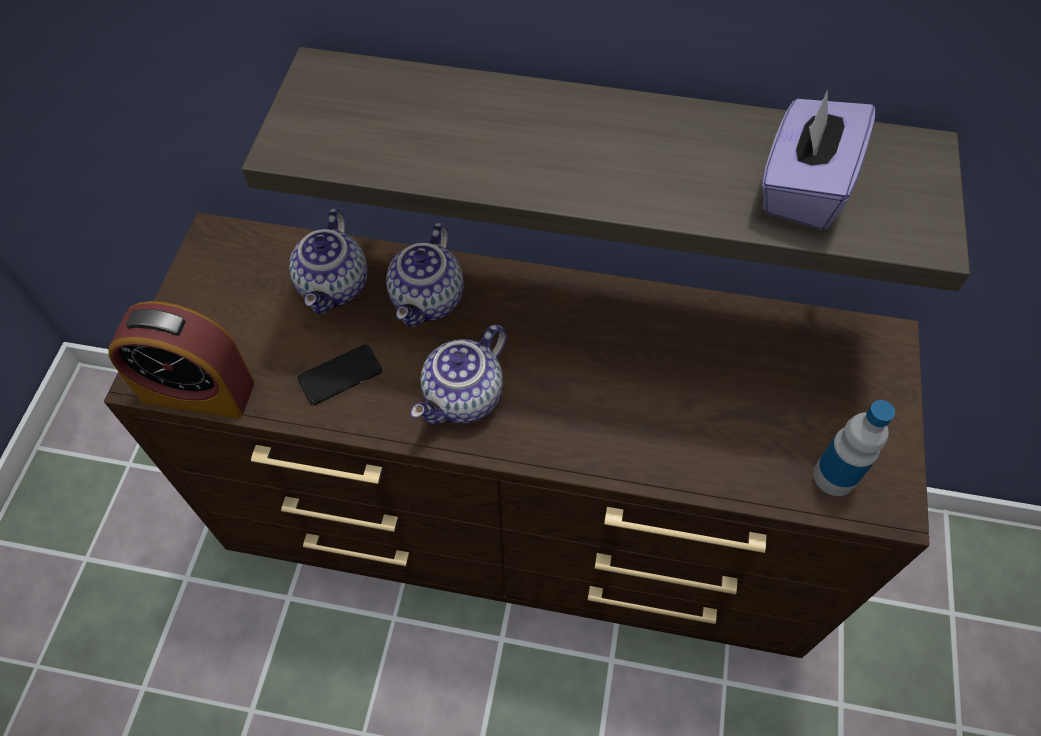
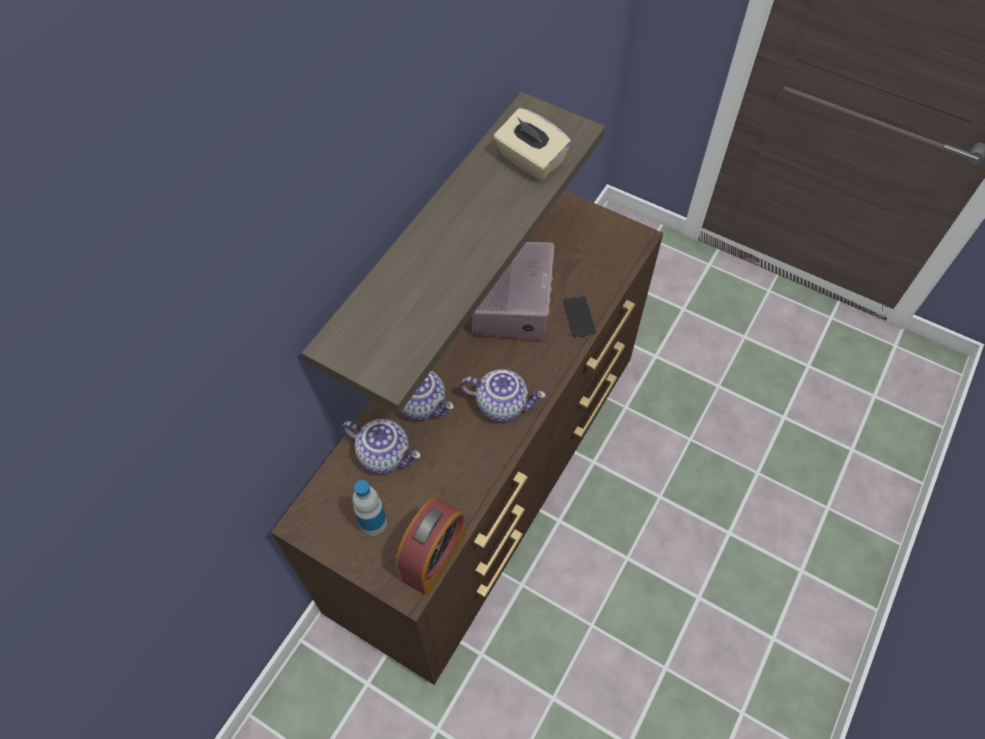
camera: 70 degrees left, 0 degrees up
(340, 375) = (457, 468): phone -> phone (579, 317)
(464, 399) = (502, 404): teapot -> teapot turned 45 degrees counterclockwise
(653, 357) = (513, 302): none -> radio
(802, 187) = (530, 161): purple tissue box -> beige tissue box
(834, 476) = (615, 252): bottle -> bottle (373, 522)

